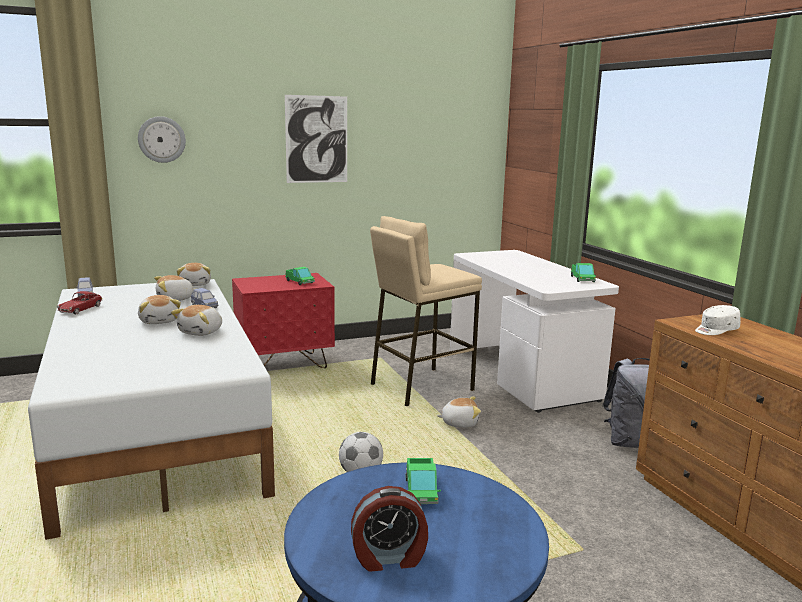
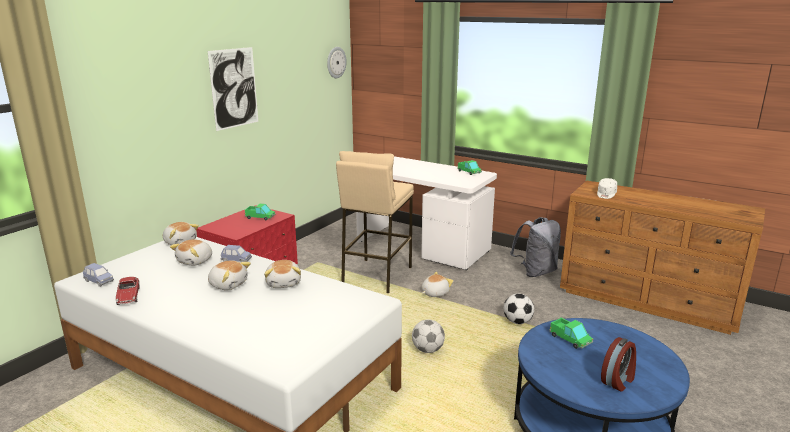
camera: 35 degrees left, 5 degrees up
(161, 139) = (112, 109): wall clock -> wall clock (336, 62)
(516, 487) = (517, 322): none -> football

